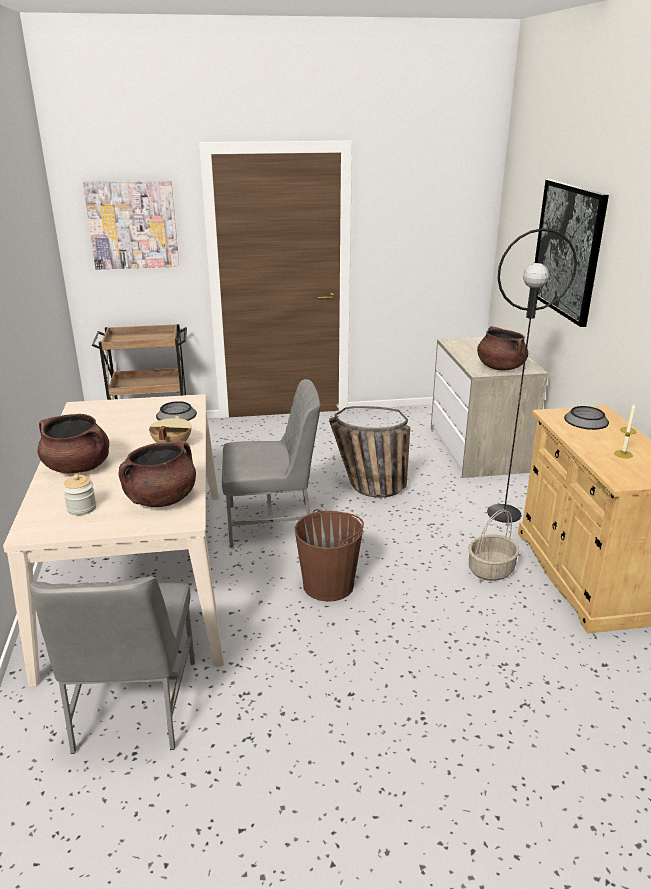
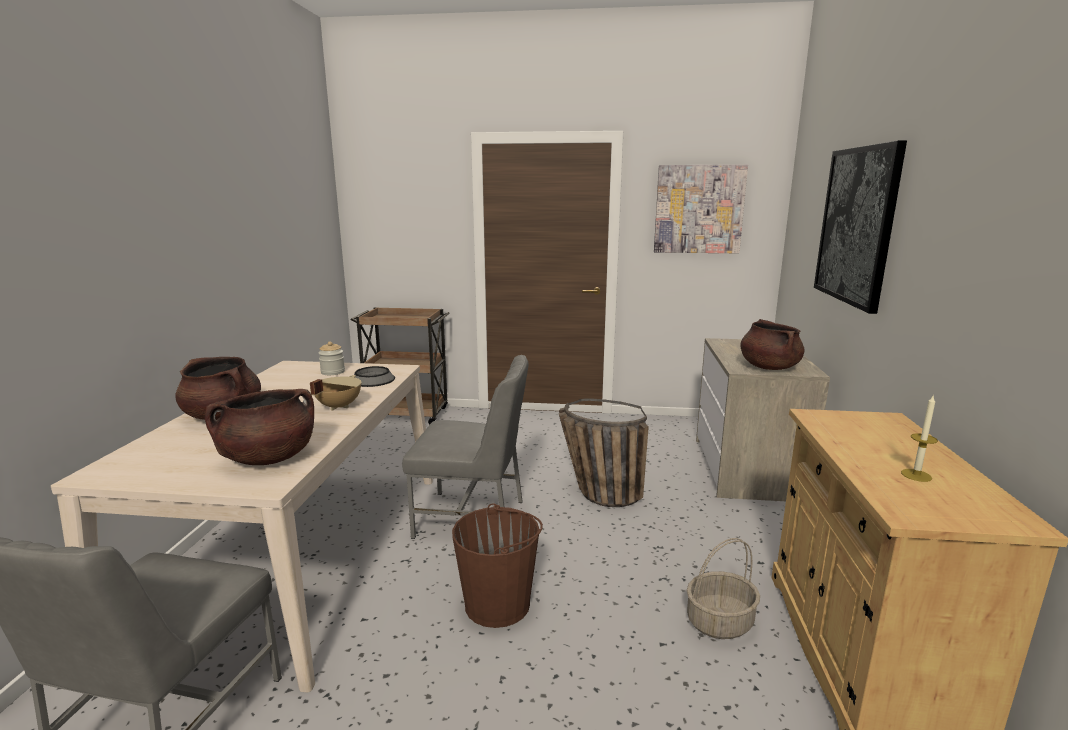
camera: 15 degrees right, 10 degrees down
(82, 508) = (177, 456): jar -> jar (333, 372)
(133, 225) = (406, 210): picture -> picture (699, 209)
(504, 513) = (759, 547): black floor lamp -> none
(586, 420) = (865, 427): bowl -> none

